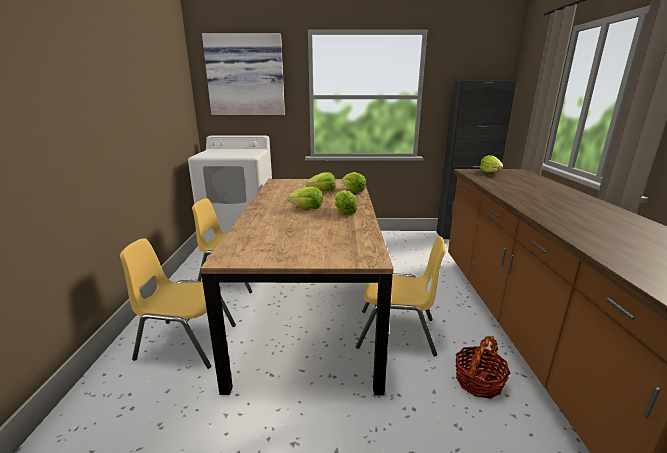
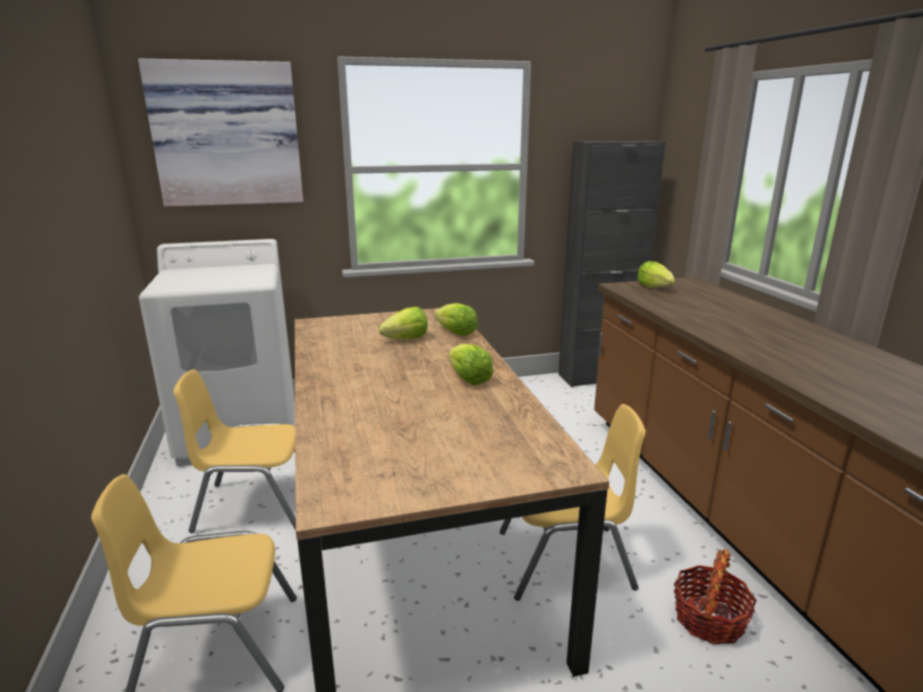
camera: 15 degrees left, 0 degrees up
(307, 208) = (403, 378): lettuce -> none

